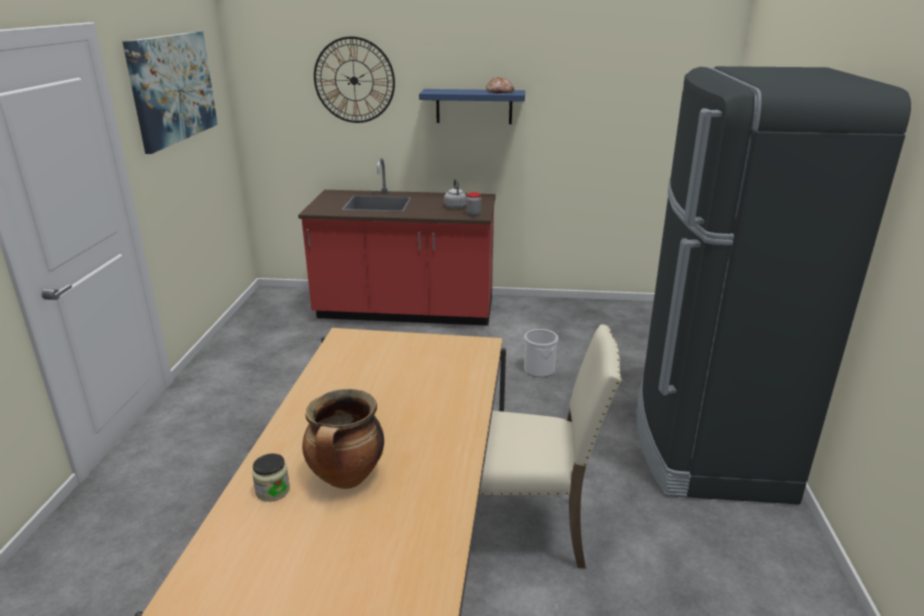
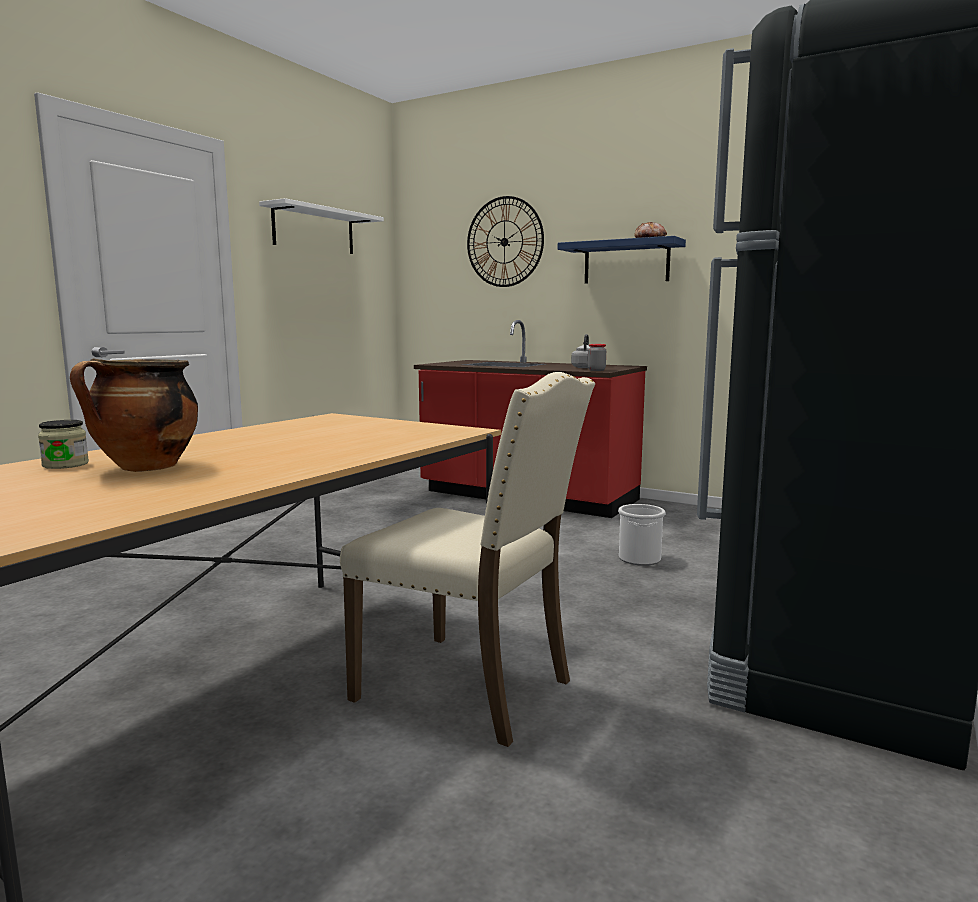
camera: 25 degrees right, 15 degrees down
(173, 88) = (314, 230): picture -> white shelf

